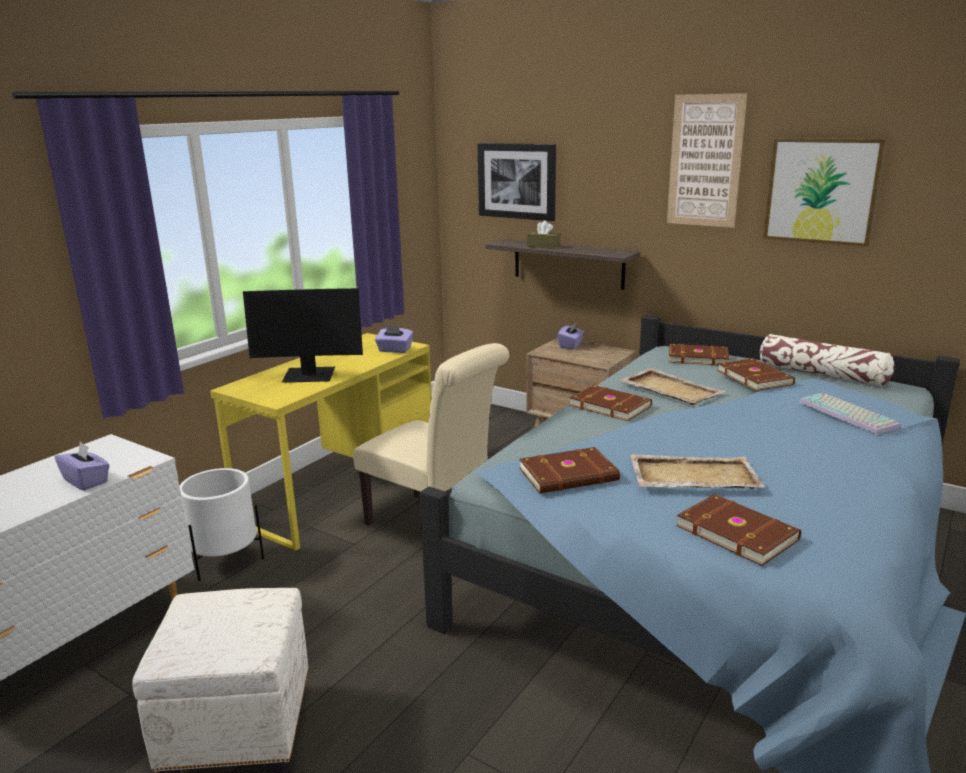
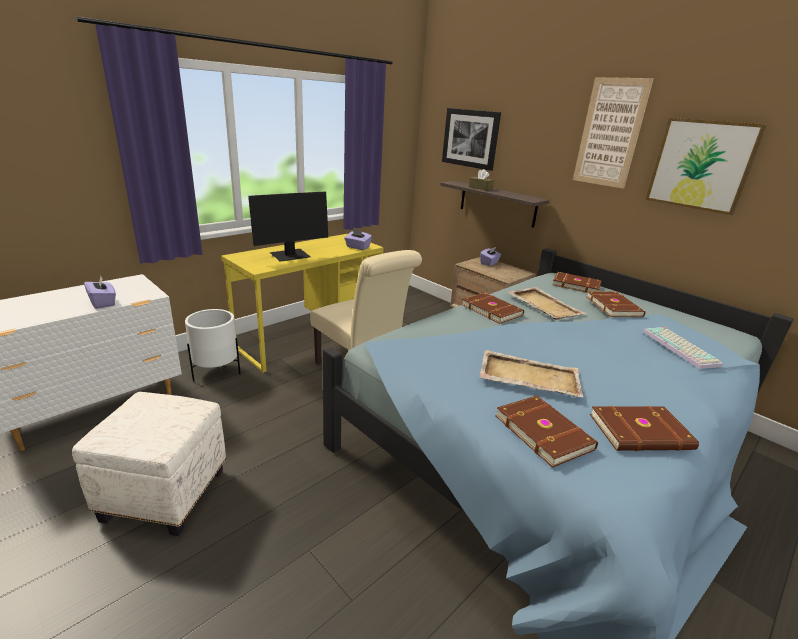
camera: 10 degrees right, 5 degrees up
(309, 376) = (290, 256): monitor -> monitor turned 45 degrees counterclockwise
(569, 475) = (431, 358): brown book -> brown book (641, 433)
(822, 374) = (671, 313): pillow -> none

